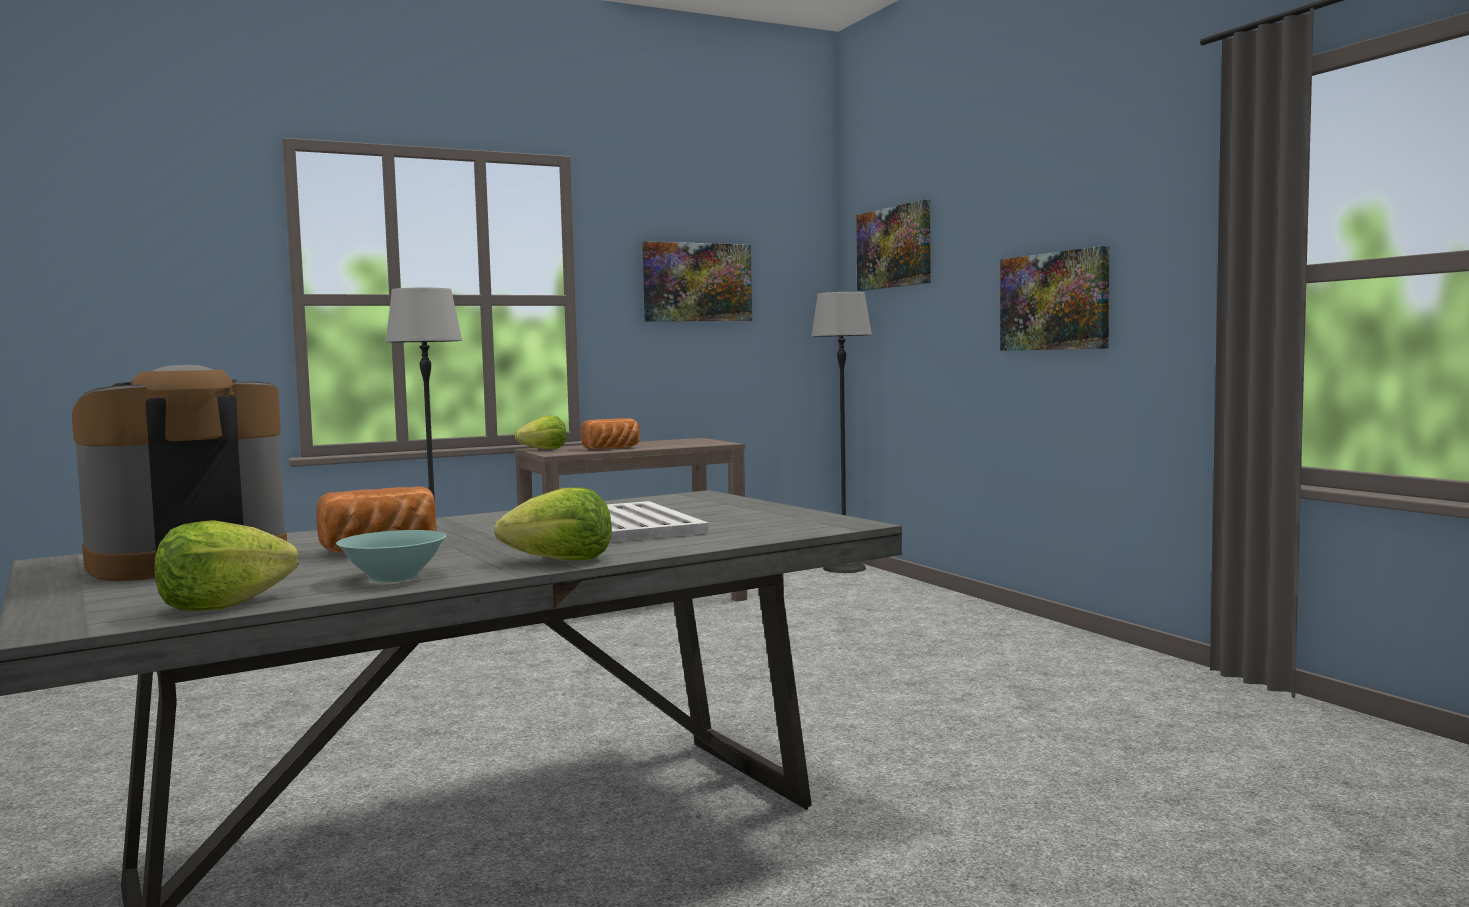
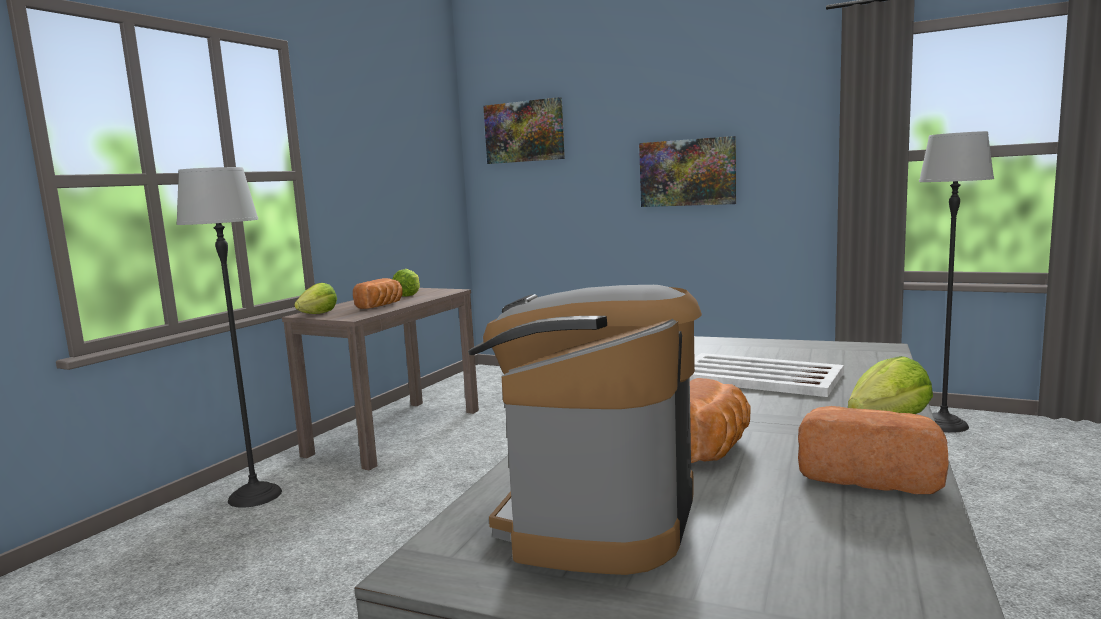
camera: 35 degrees left, 5 degrees up
(222, 605) = (910, 558): lettuce -> lettuce (408, 295)
(393, 577) = (869, 475): turquoise bowl -> bread
(697, 282) = (382, 158): picture -> none
(844, 568) = (495, 372): floor lamp -> floor lamp (943, 424)

